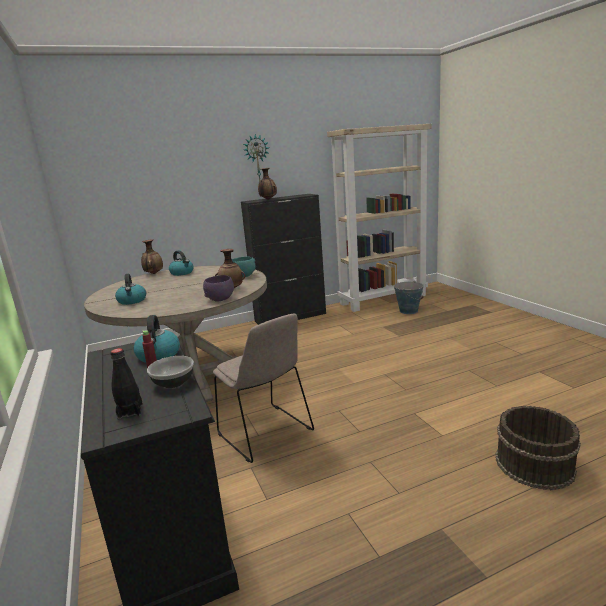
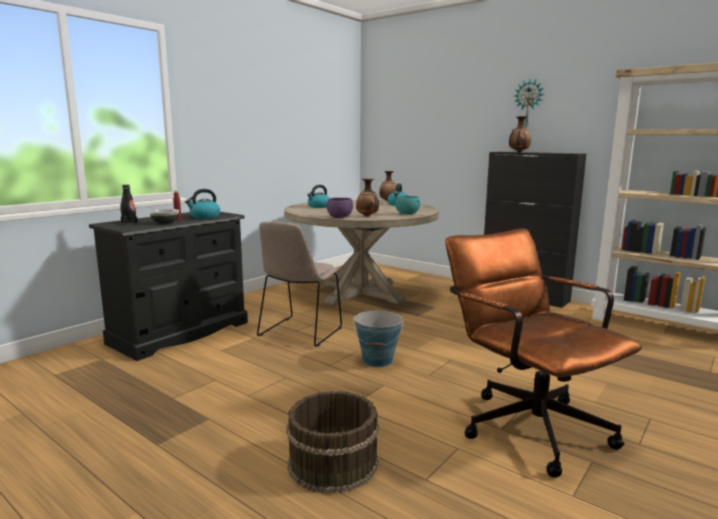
camera: 60 degrees right, 5 degrees down
(408, 311) = (656, 347): bucket -> bucket (378, 360)
(492, 376) = (525, 423): none -> brown office chair

